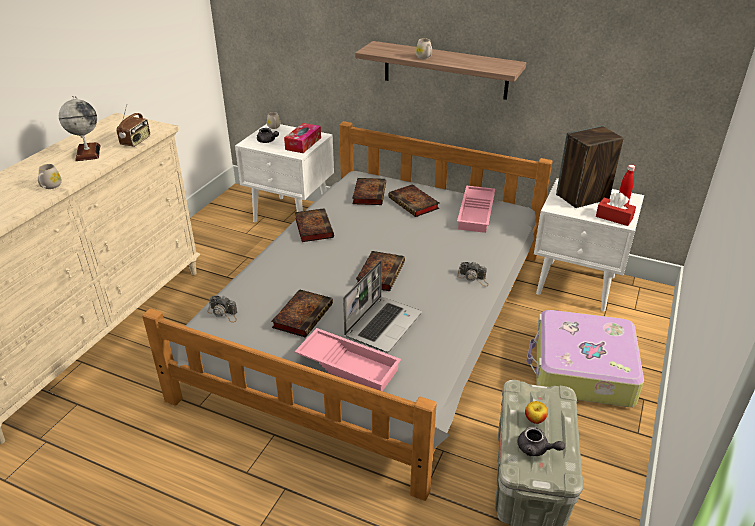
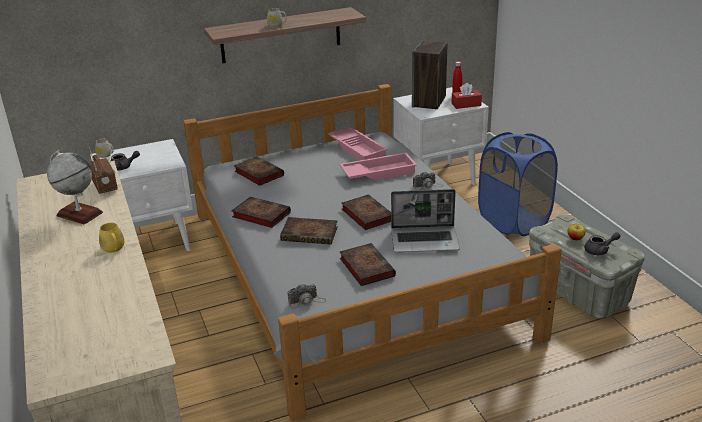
camera: 45 degrees left, 5 degrees down
(50, 186) = (114, 249): white mug -> yellow mug
(303, 143) = (162, 155): tissue box -> none
(349, 364) = (449, 272): pink tray -> pink tray (378, 172)
(383, 324) = (425, 240): laptop -> laptop turned 105 degrees clockwise
(414, 204) = (305, 163): book -> book (311, 234)
(581, 370) = (513, 221): suitcase -> blue laundry basket

